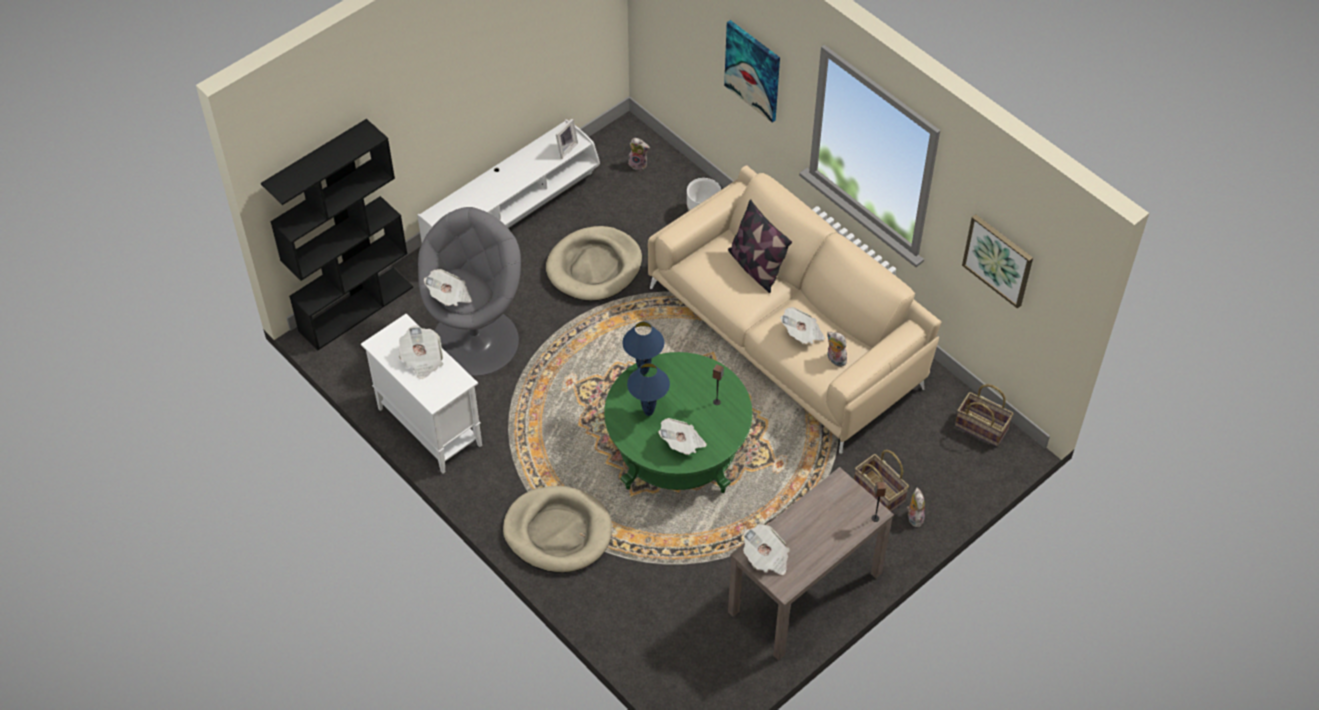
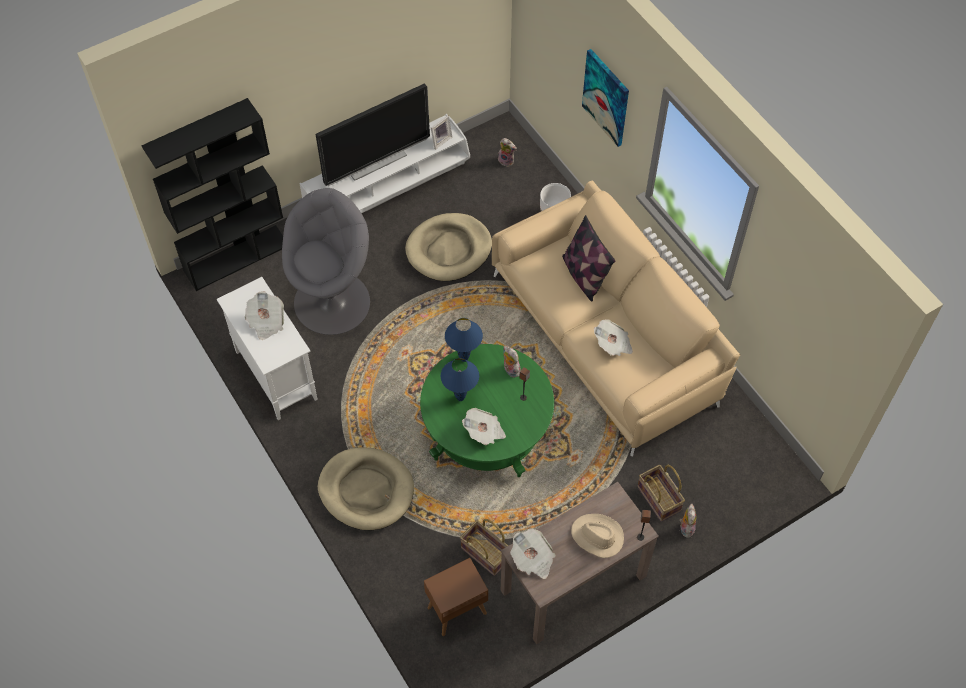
camera: 10 degrees right, 5 degrees up
(449, 296) = (305, 265): newspaper -> none
(498, 180) = (376, 161): none -> television
(684, 640) = (456, 611): none -> brown side table
(829, 525) = (597, 537): none -> beige hat
(835, 360) = (637, 373): plush toy -> plush toy (510, 370)
(982, 427) = (764, 451): basket -> basket (486, 553)
(998, 260) = (797, 312): picture -> none

